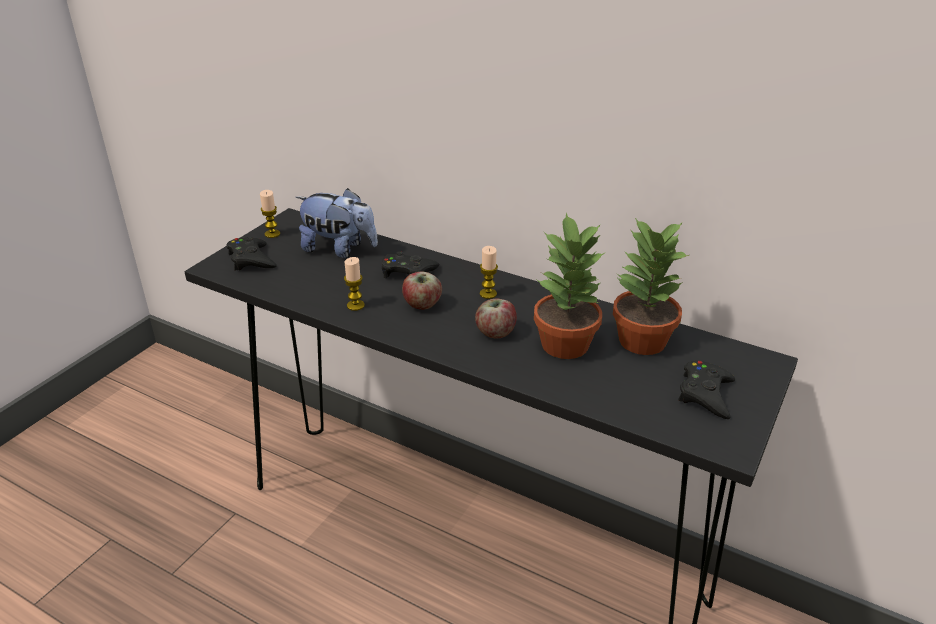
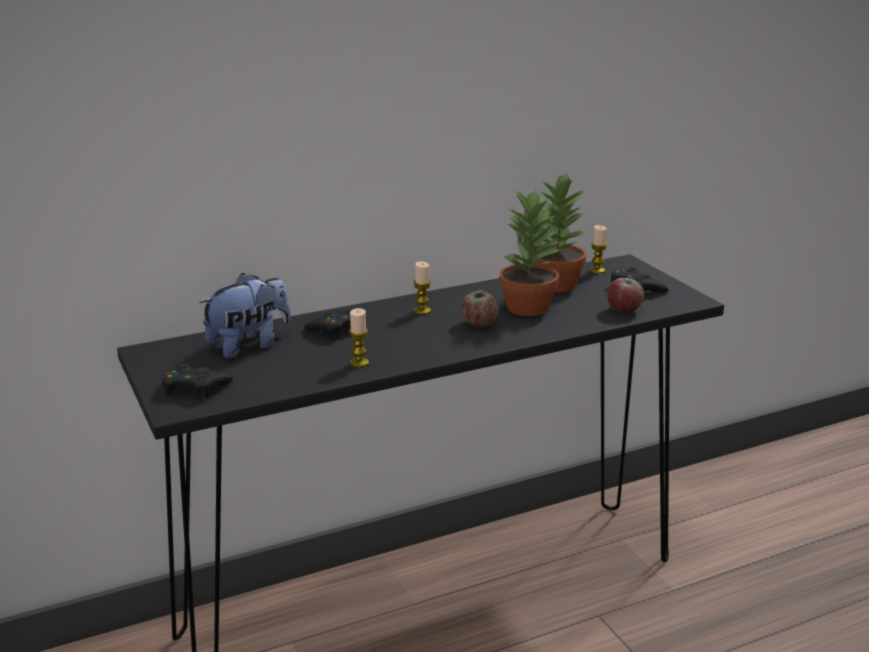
camera: 55 degrees left, 10 degrees down
(272, 234) = (160, 367): candle -> candle (597, 270)
(422, 305) = (400, 338): apple -> apple (624, 310)

